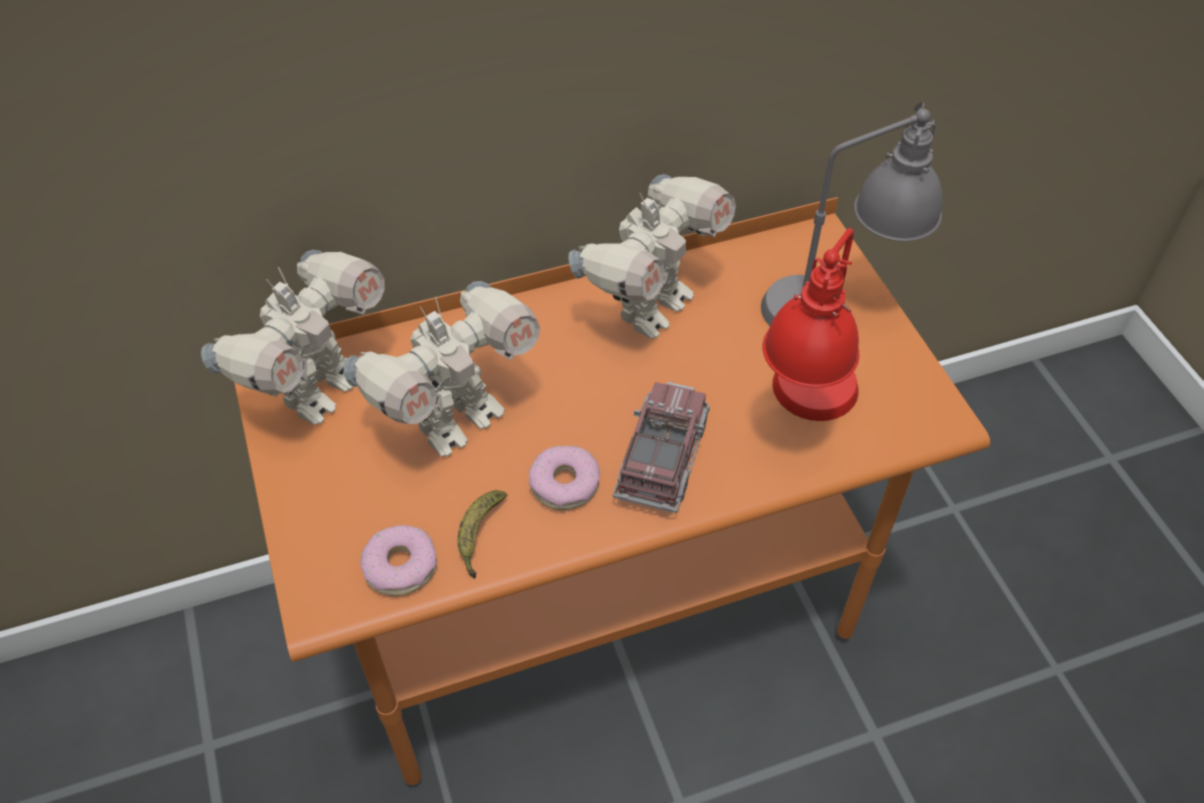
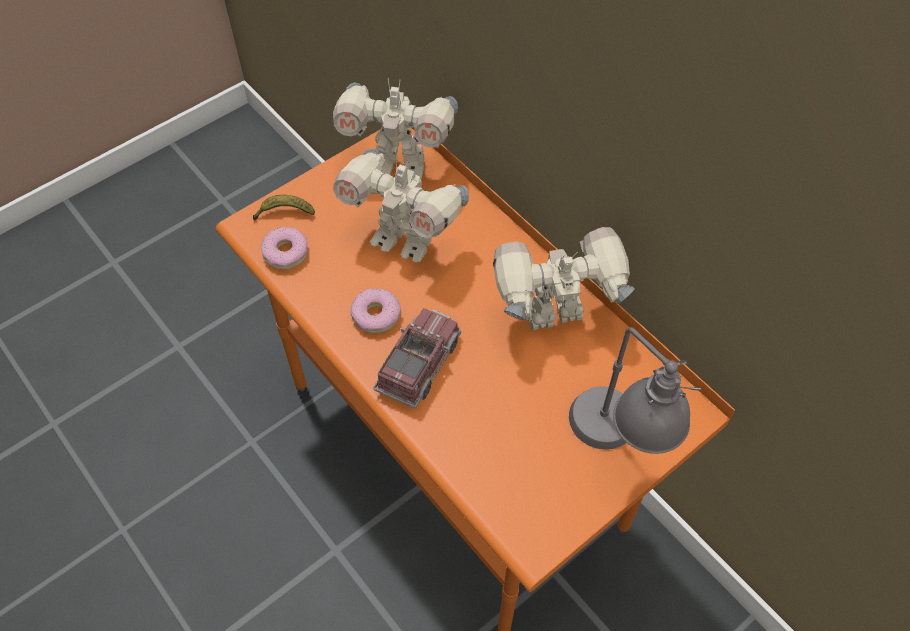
camera: 70 degrees right, 5 degrees up
(479, 536) = (320, 284): banana -> banana (284, 213)
(650, 307) = (554, 318): toy robot -> toy robot turned 150 degrees clockwise
(662, 458) = (419, 364): toy truck -> toy truck turned 60 degrees counterclockwise
(804, 415) = (495, 445): red table lamp -> none

